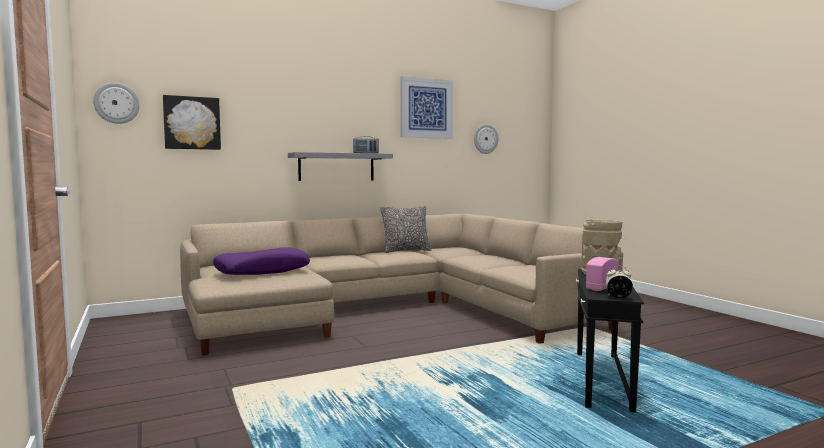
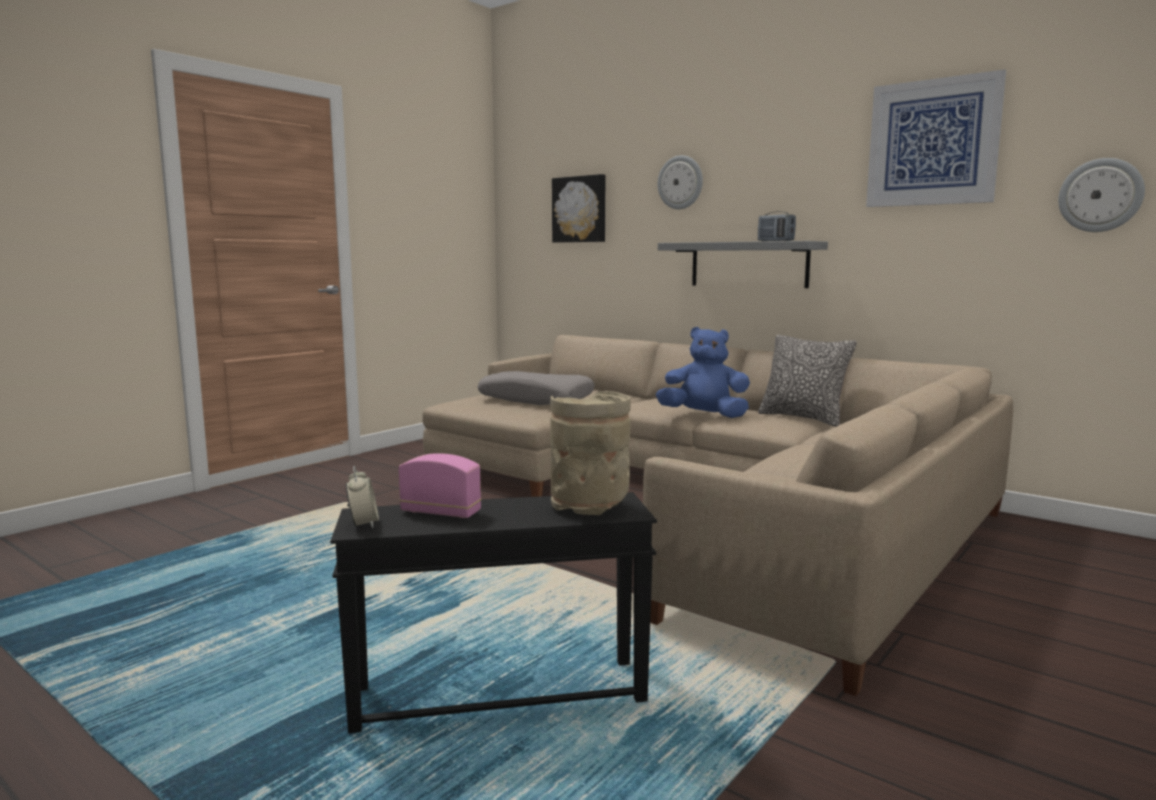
camera: 65 degrees right, 5 degrees up
(116, 103) = (520, 193): wall clock -> wall clock (680, 182)
(262, 271) = (536, 399): purple pillow -> grey pillow
(373, 258) = (704, 415): none -> blue plush toy

